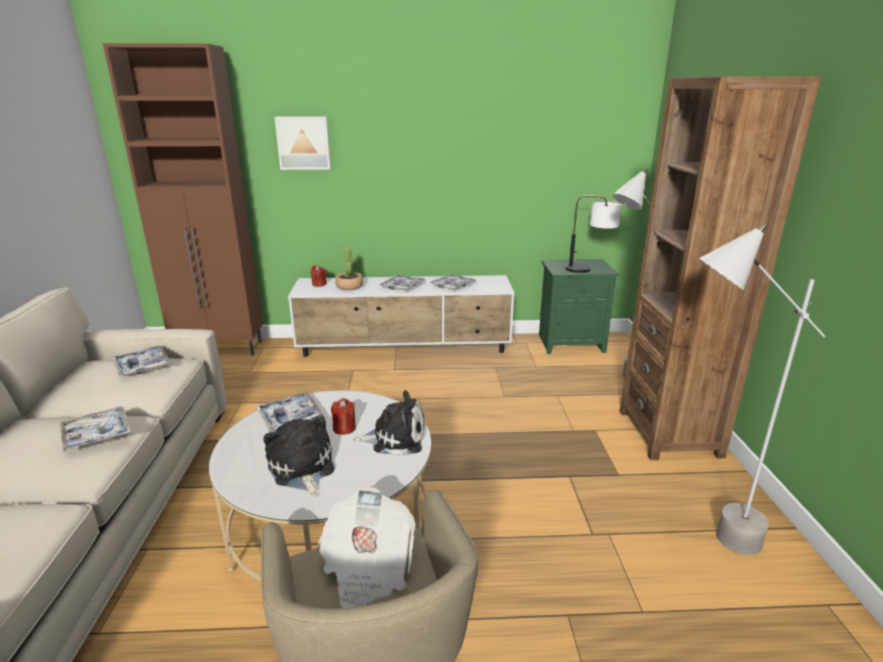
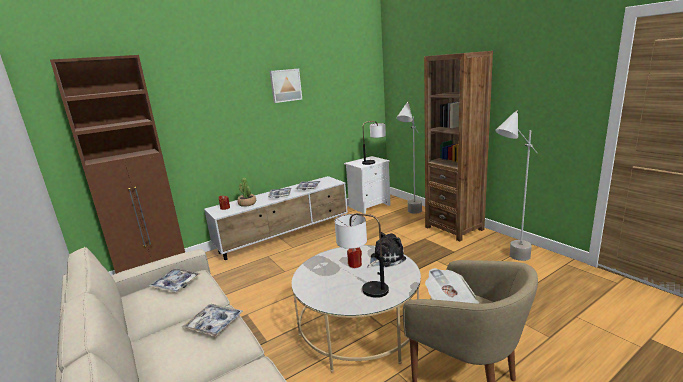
camera: 30 degrees left, 5 degrees down
(291, 419) = (320, 271): tray -> none
(302, 469) = (363, 287): plush toy -> table lamp
(304, 143) = (197, 115): picture -> picture (285, 85)
(571, 343) = (369, 206): green nightstand -> white nightstand

